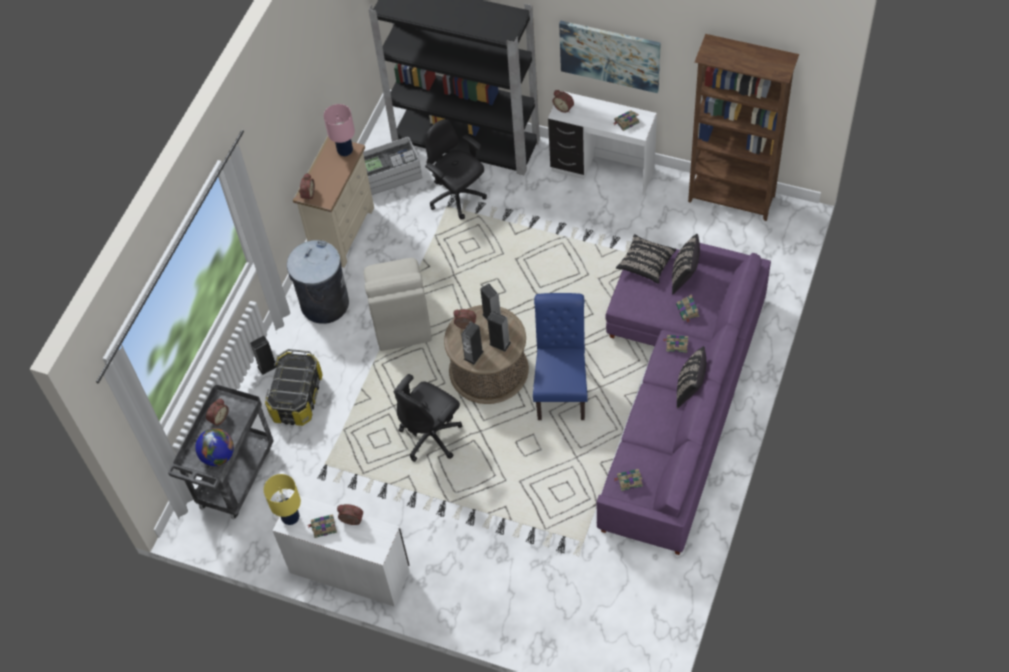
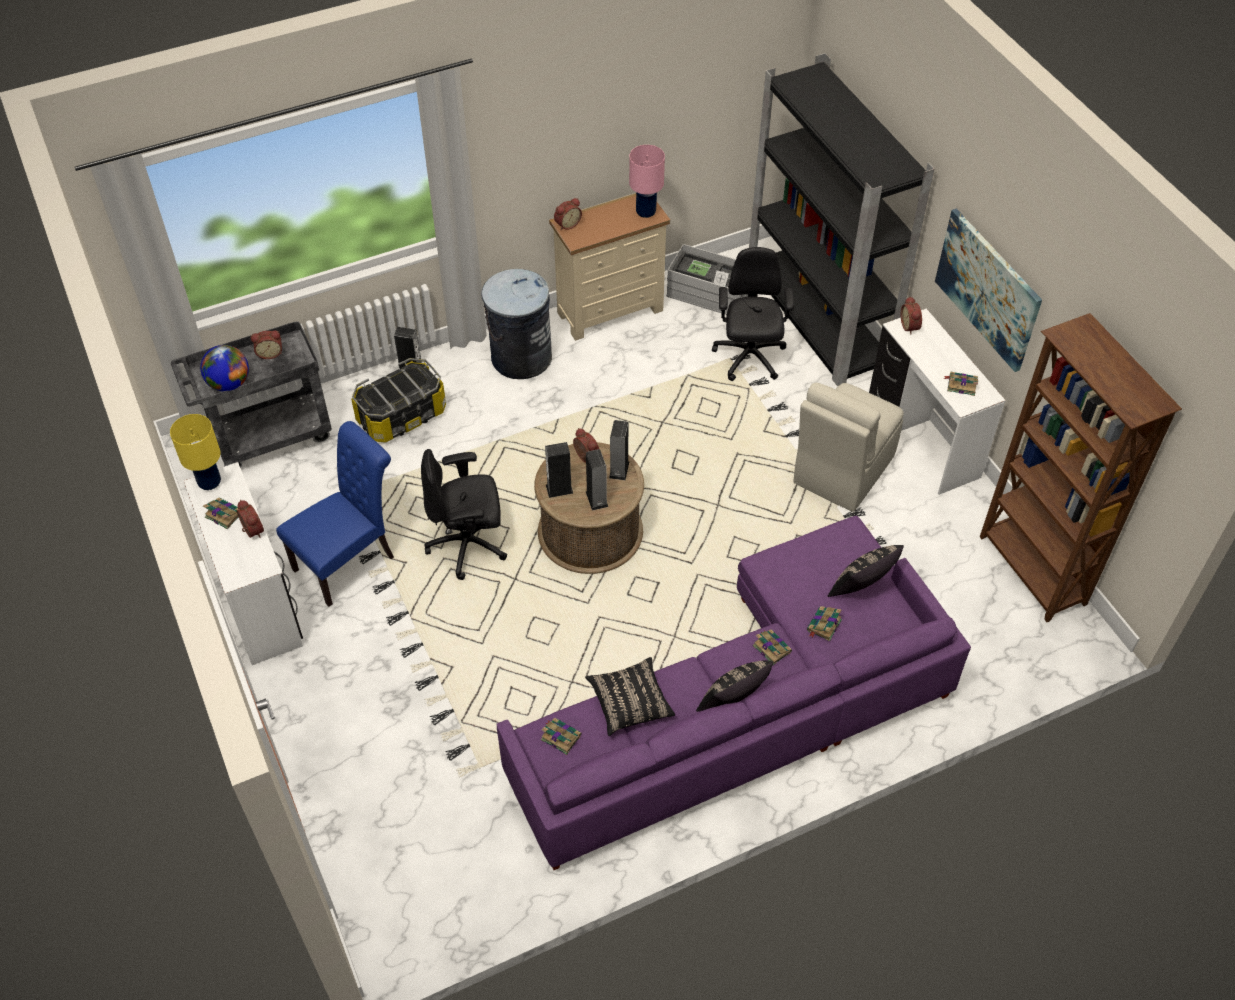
camera: 40 degrees right, 5 degrees down
(400, 321) = (566, 424): beige chair -> beige chair (841, 471)
(561, 388) = (636, 606): blue chair -> blue chair (350, 560)
(646, 264) = (835, 545): black pillow -> black pillow (630, 703)

